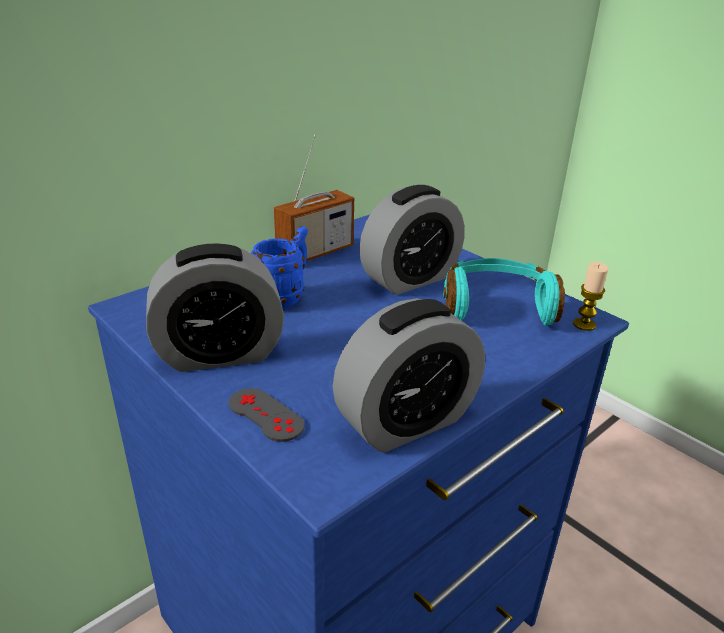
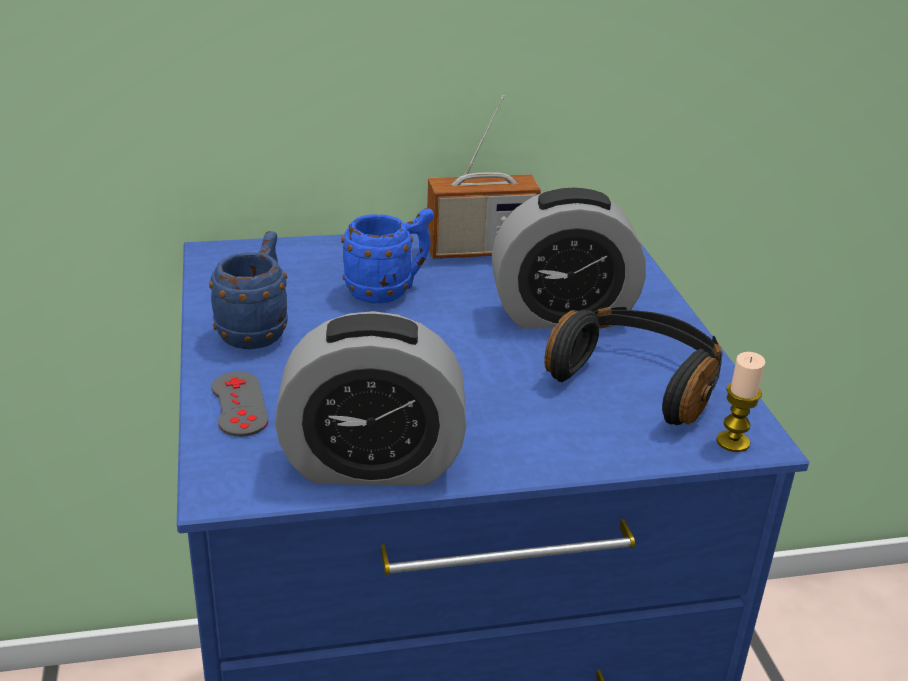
camera: 30 degrees right, 0 degrees up
(219, 354) = (257, 330): alarm clock -> blue mug
(497, 306) = (637, 381): turquoise headphones -> black headphones

